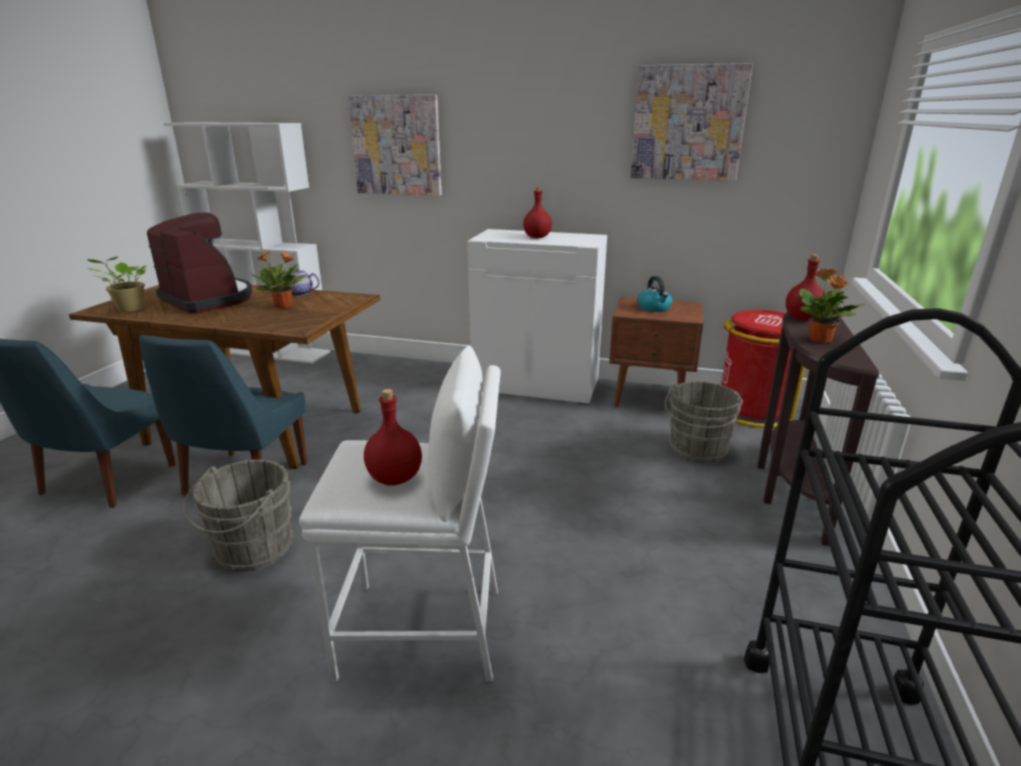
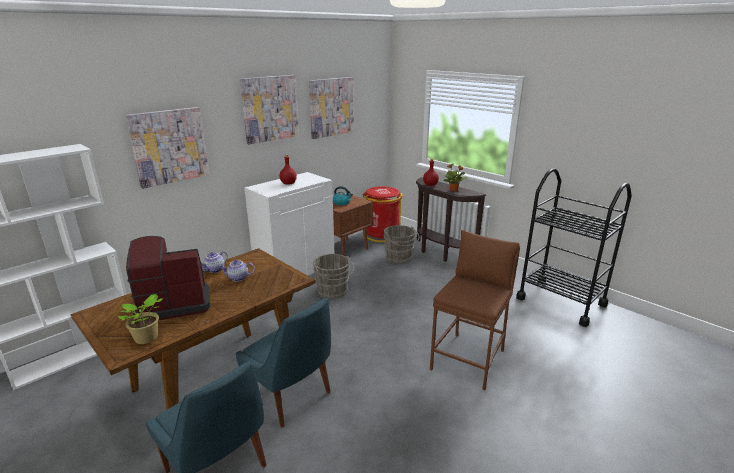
camera: 60 degrees left, 0 degrees up
(250, 551) = (372, 402): grey bucket -> grey bucket (333, 291)
(284, 306) = (238, 278): potted plant -> teapot
(395, 479) = (483, 290): red bottle -> none
(422, 631) = (469, 360): white stool -> brown stool
(553, 111) = (270, 108): none -> picture

